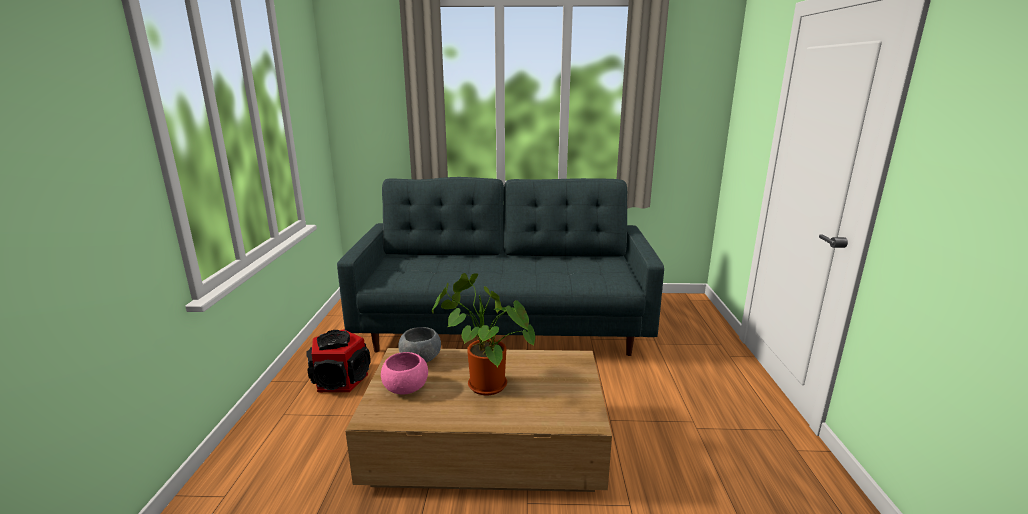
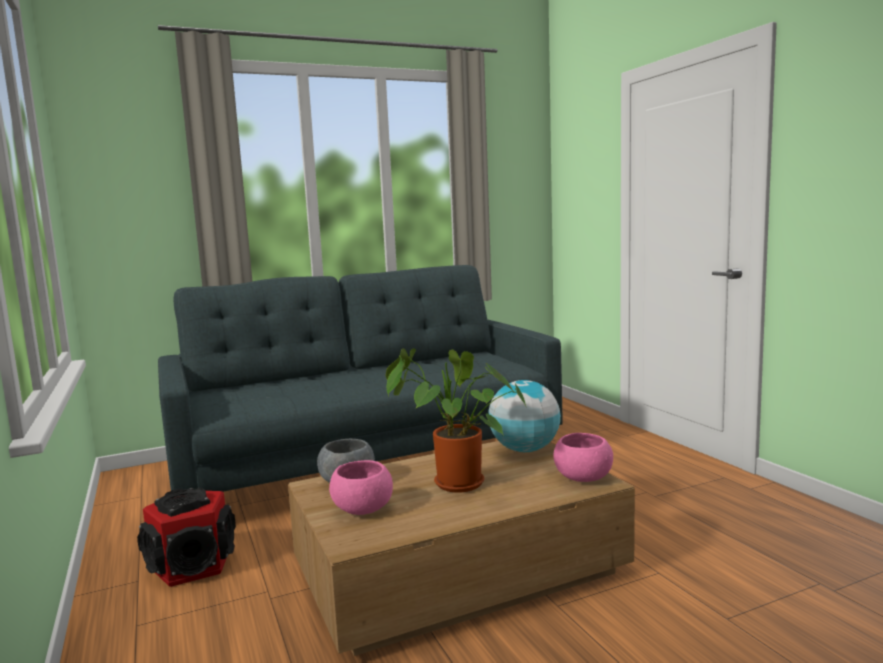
camera: 25 degrees left, 10 degrees down
(567, 366) = (525, 450): none -> globe
(580, 410) = (582, 477): none -> pink bowl

